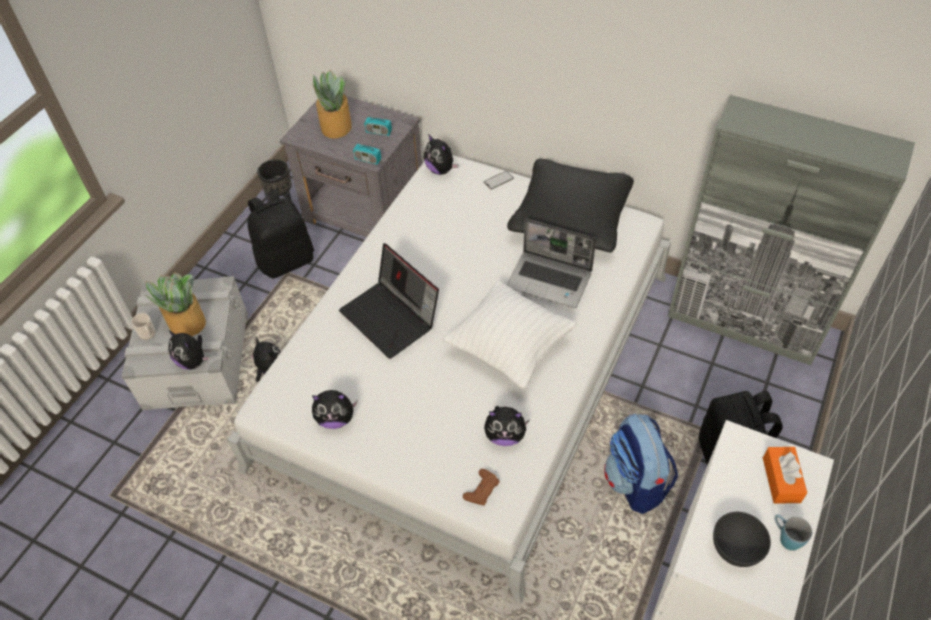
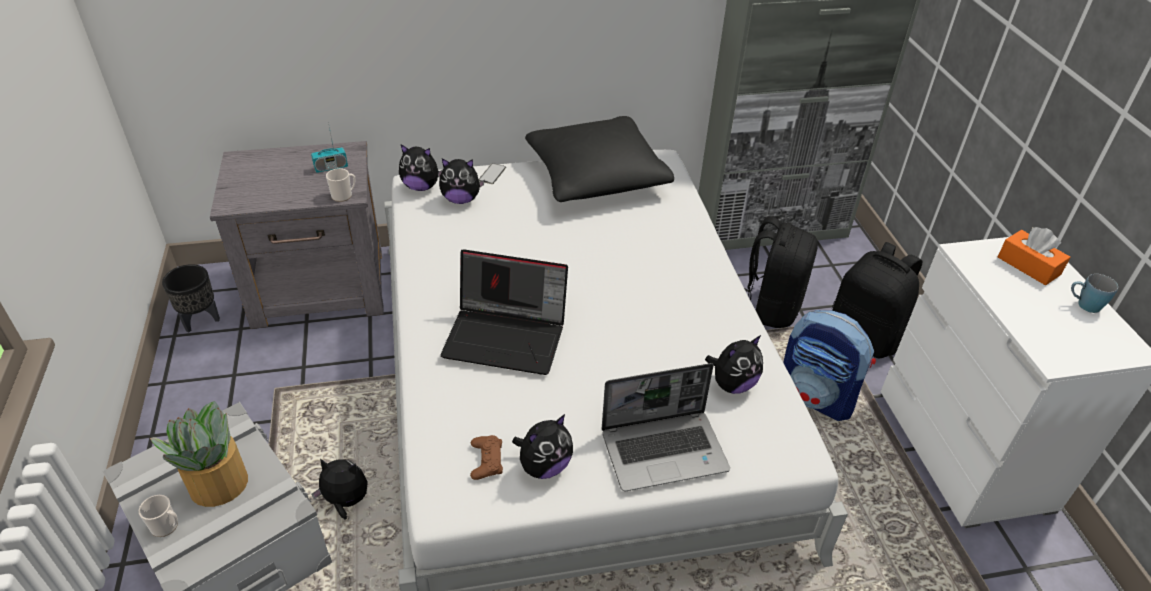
camera: 40 degrees left, 10 degrees down
(193, 361) = (267, 522): plush toy -> plush toy (461, 199)
(286, 260) = (263, 377): black backpack -> black backpack (770, 307)
(336, 127) = (273, 180): potted plant -> none
(368, 159) = (344, 195): radio -> mug
(481, 489) = (764, 444): brown game controller -> brown game controller (486, 460)
(510, 348) = (654, 307): white pillow -> none
(550, 280) = (632, 233): laptop -> laptop (665, 450)
(735, 548) = (1064, 333): grey bowl -> none

